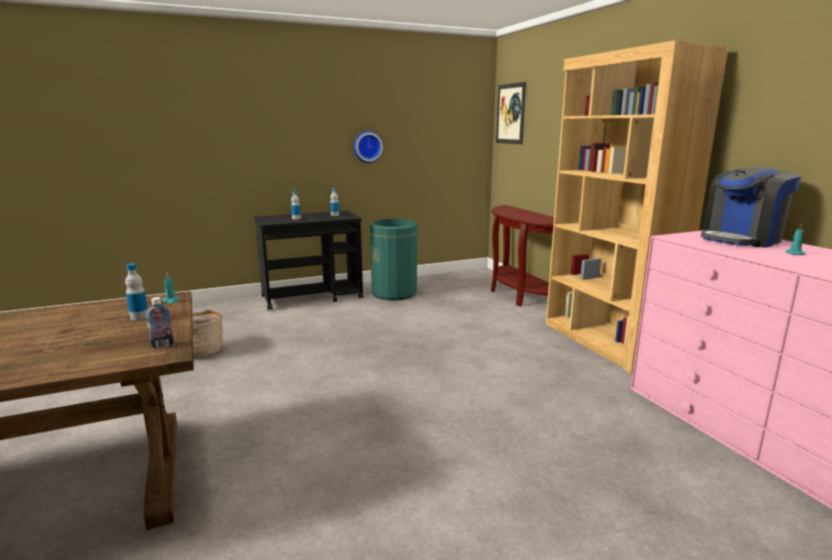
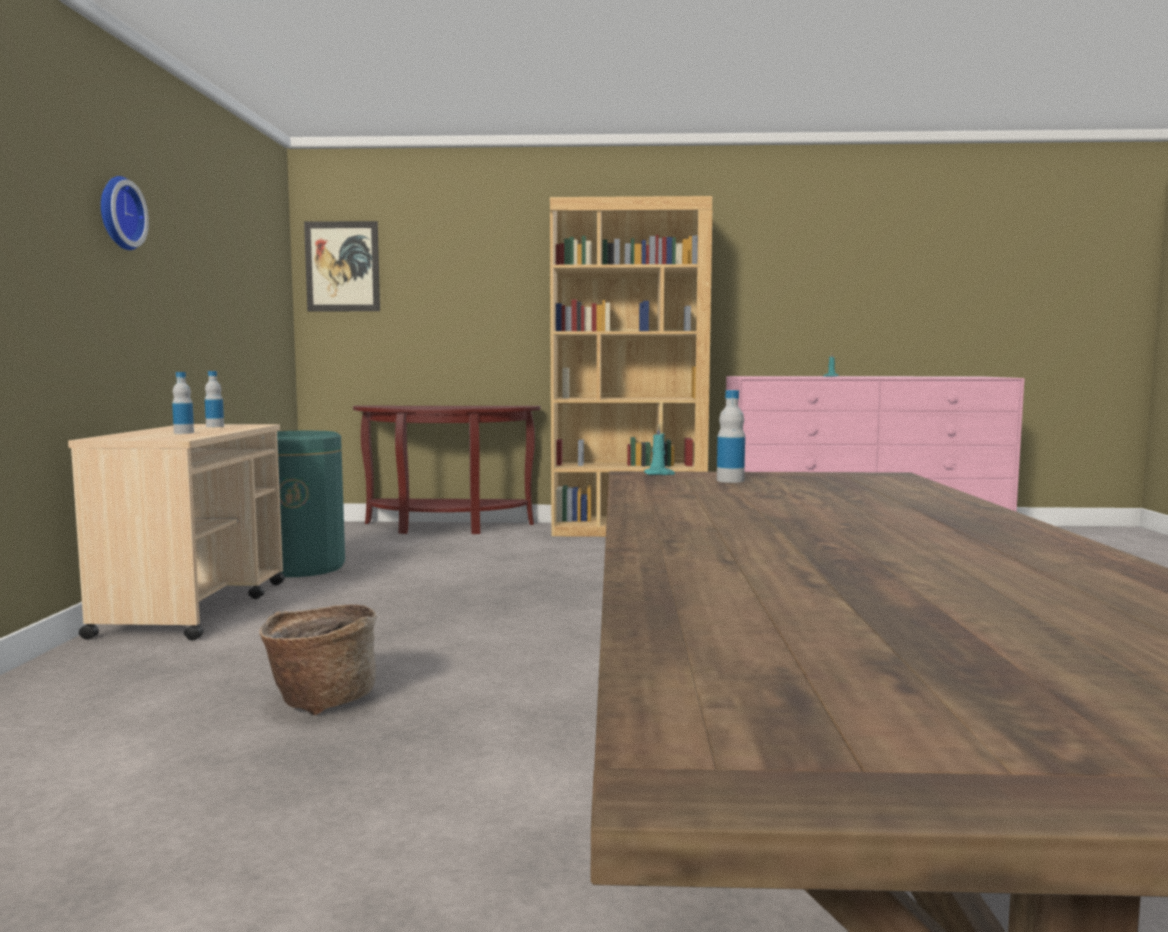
camera: 65 degrees left, 10 degrees down
(163, 345) = (861, 476): bottle -> none
(313, 297) = (195, 608): black cart -> beige cart
(367, 146) = (191, 299): wall clock -> wall clock (118, 213)
(741, 239) = (776, 376): coffee machine -> none

